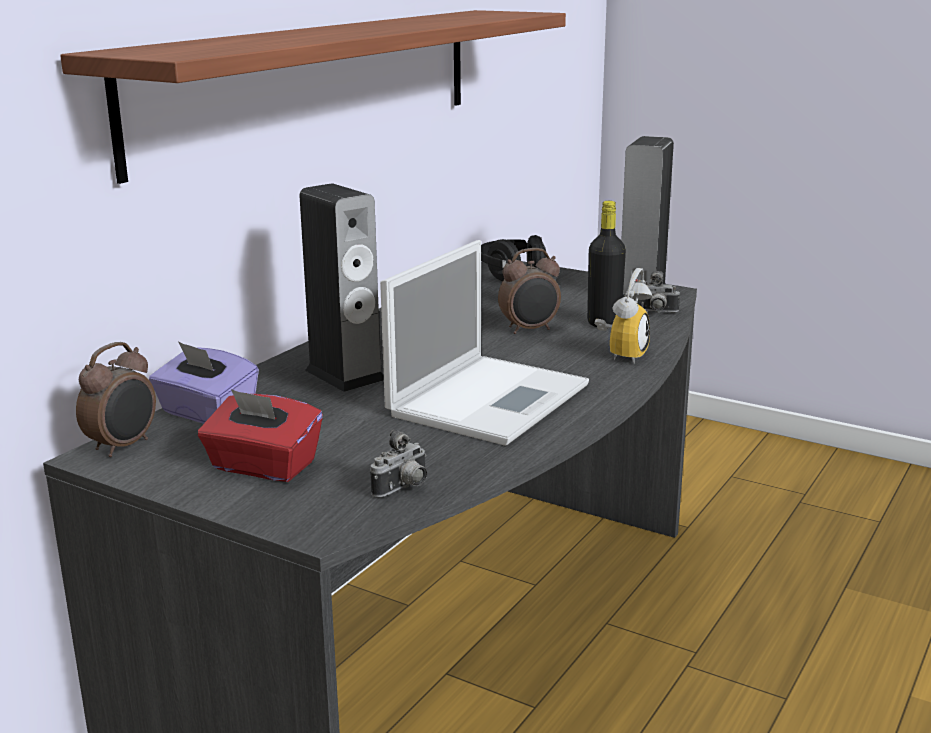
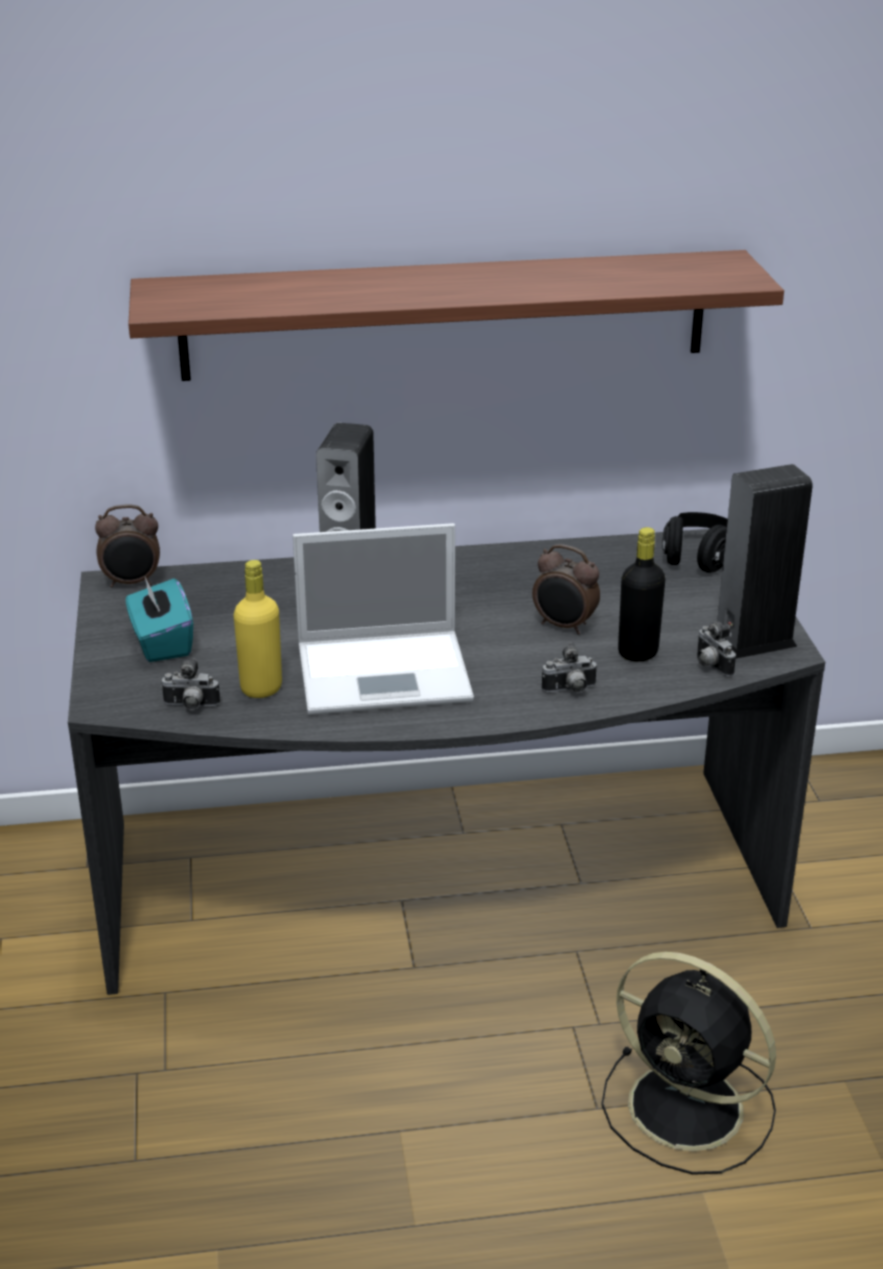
camera: 50 degrees right, 10 degrees up
(206, 413) = (214, 582): purple tissue box -> none
(263, 467) = (161, 643): red tissue box -> turquoise tissue box
(427, 450) = (261, 688): none -> yellow bottle
(621, 354) = (570, 690): alarm clock -> camera
(822, 658) = (690, 1109): none -> black fan

